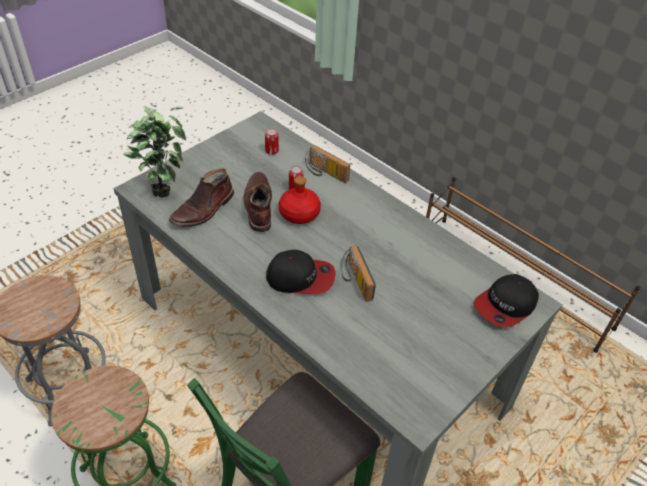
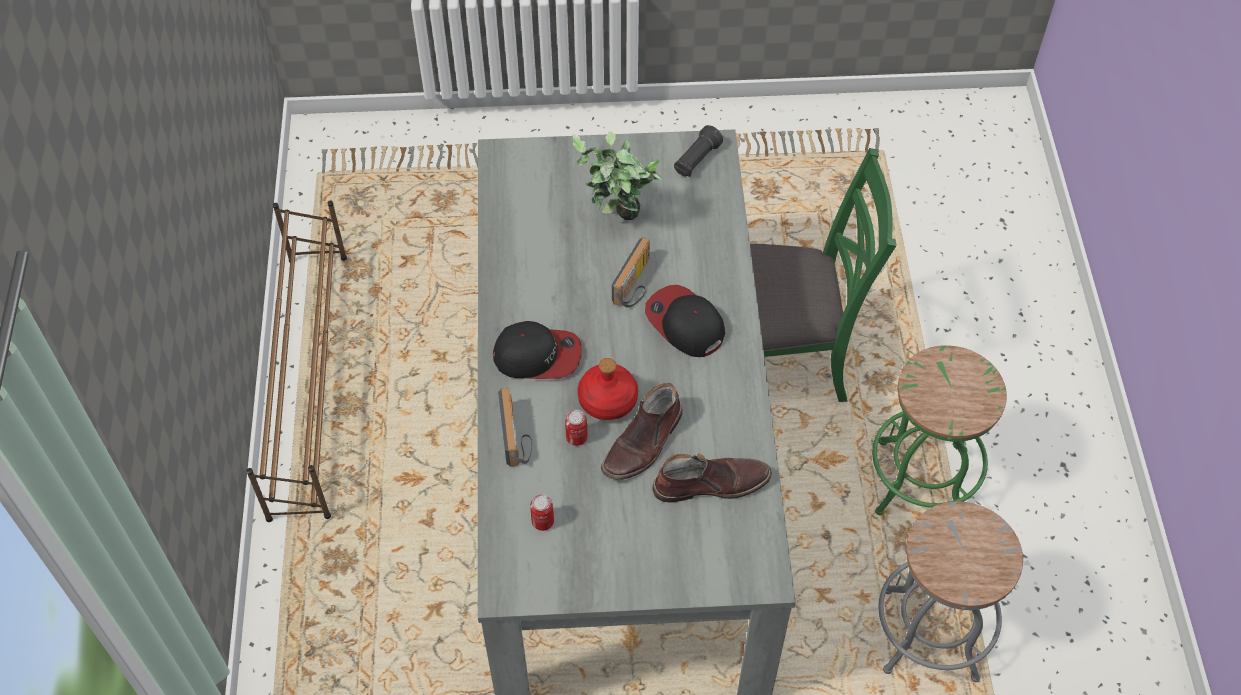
camera: 135 degrees left, 10 degrees up
(163, 187) = (731, 556): potted plant -> potted plant (617, 222)
(418, 398) = (696, 160): none -> black flashlight
(505, 305) = (528, 171): cap -> cap (538, 355)

